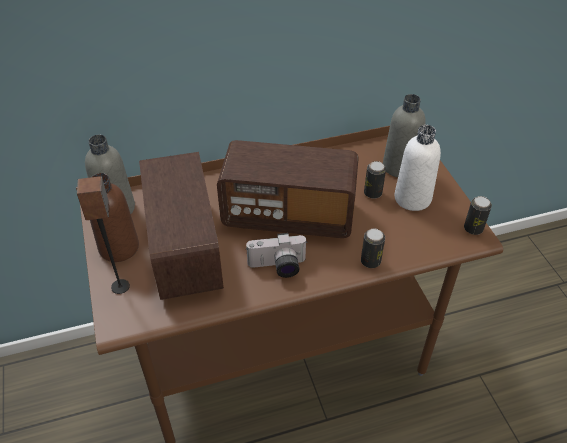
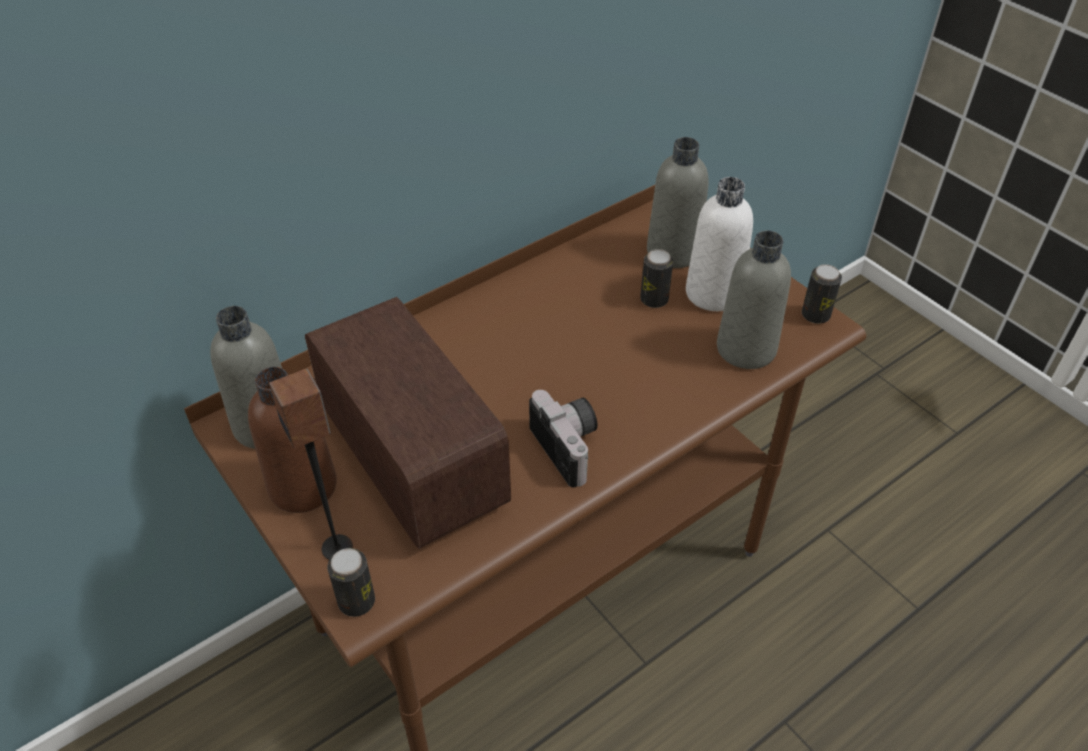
camera: 20 degrees left, 0 degrees up
(277, 267) = (571, 446): camera -> camera turned 90 degrees counterclockwise
(288, 215) = (548, 364): radio -> none
(370, 261) = (700, 400): can -> can (356, 601)
(416, 238) = (746, 349): none -> grey bottle

